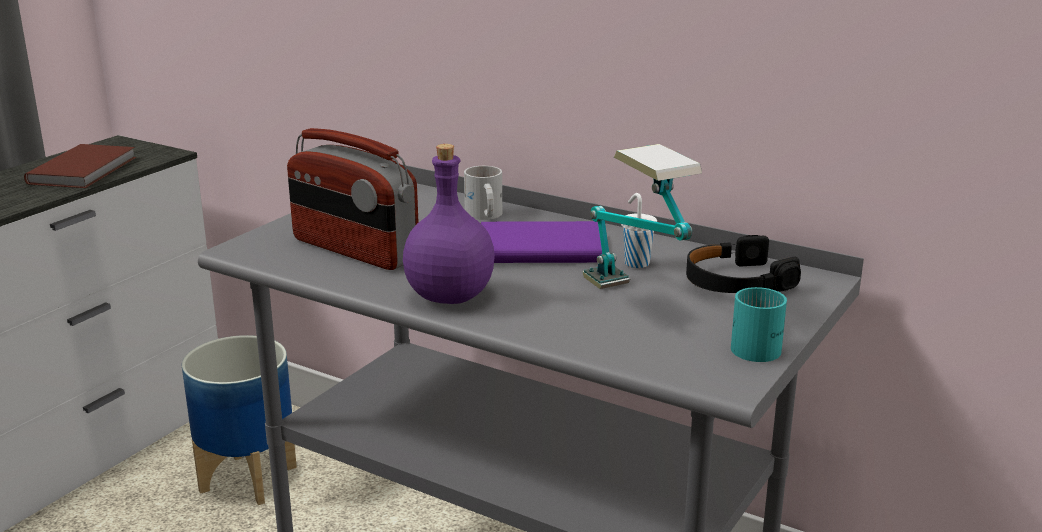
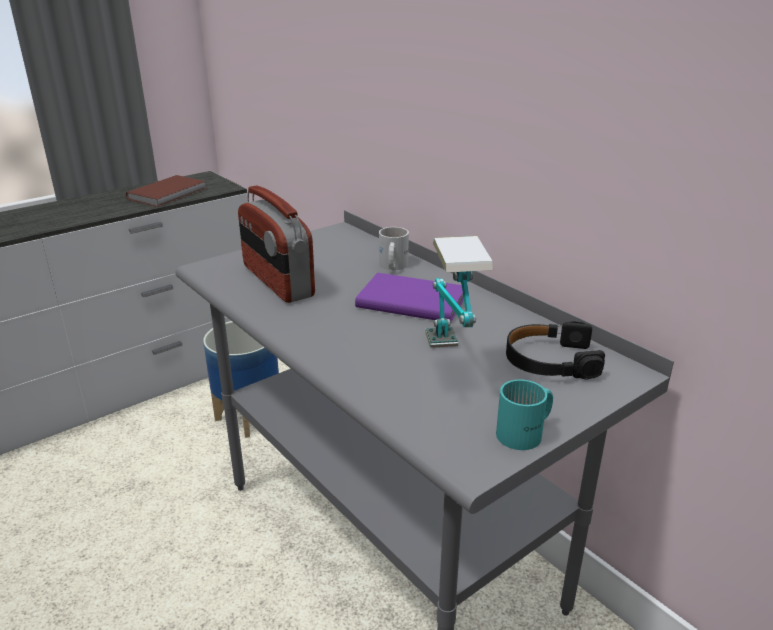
camera: 20 degrees right, 5 degrees up
(448, 296) = (310, 333): purple bottle -> none
(636, 263) = (477, 328): white cup -> none

